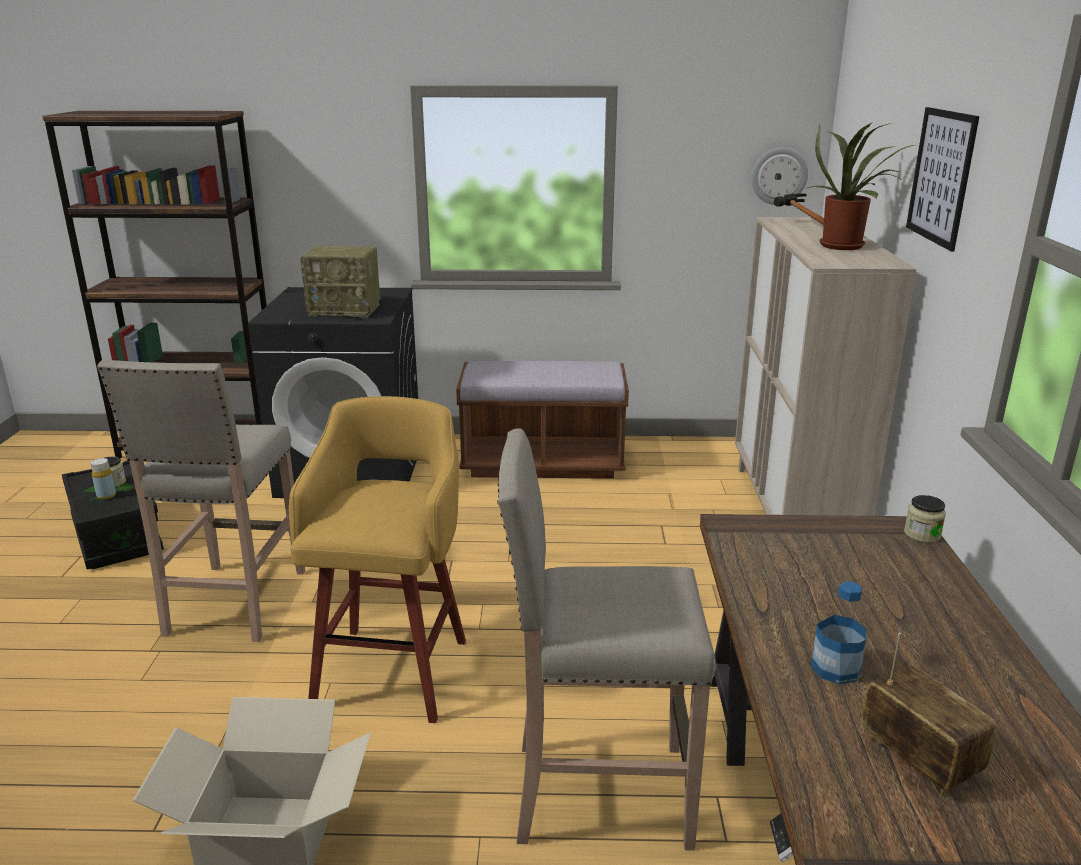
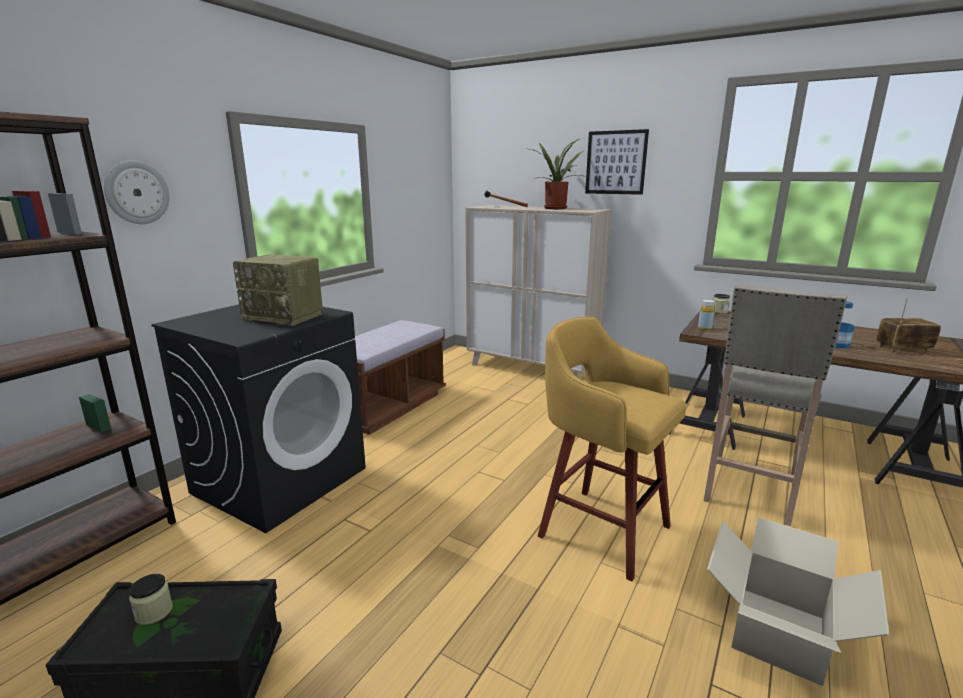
camera: 60 degrees left, 5 degrees down
(106, 496) = (185, 622): yellow bottle -> yellow bottle (704, 328)
(234, 604) = (442, 596): beige stool -> none
(346, 310) = (285, 317): radio -> radio turned 75 degrees clockwise
(779, 176) = (437, 188): wall clock -> wall clock (137, 192)

